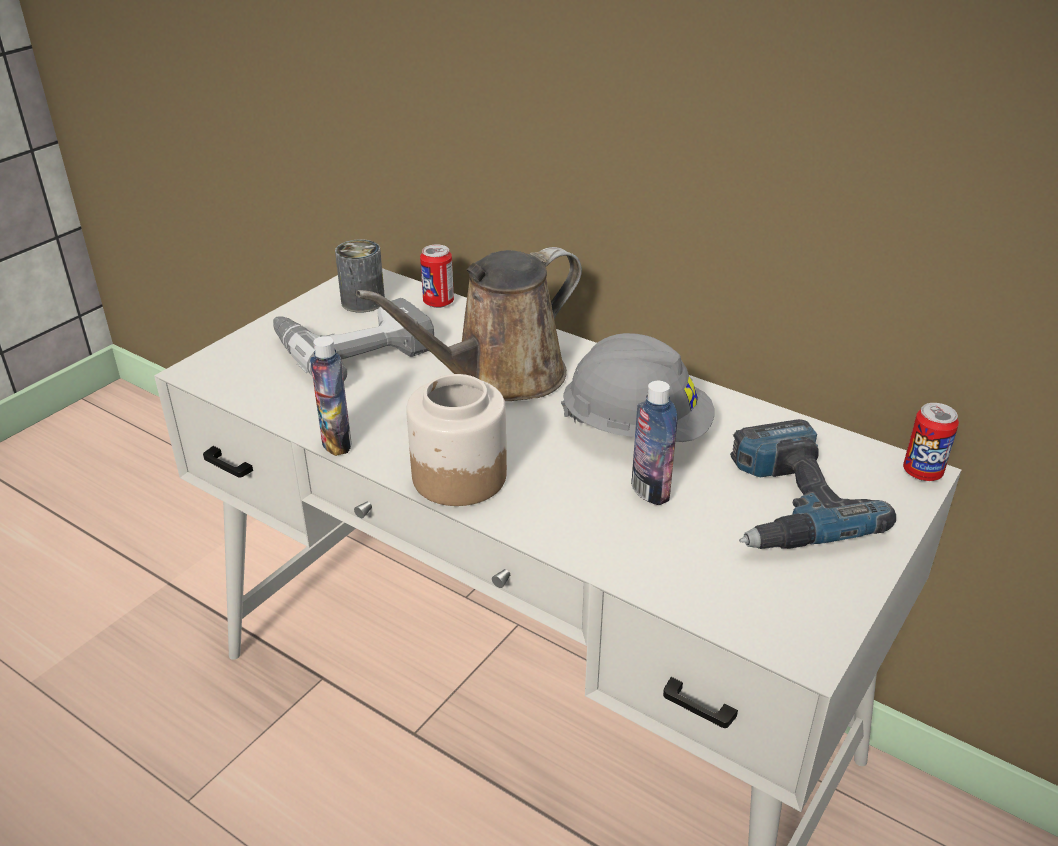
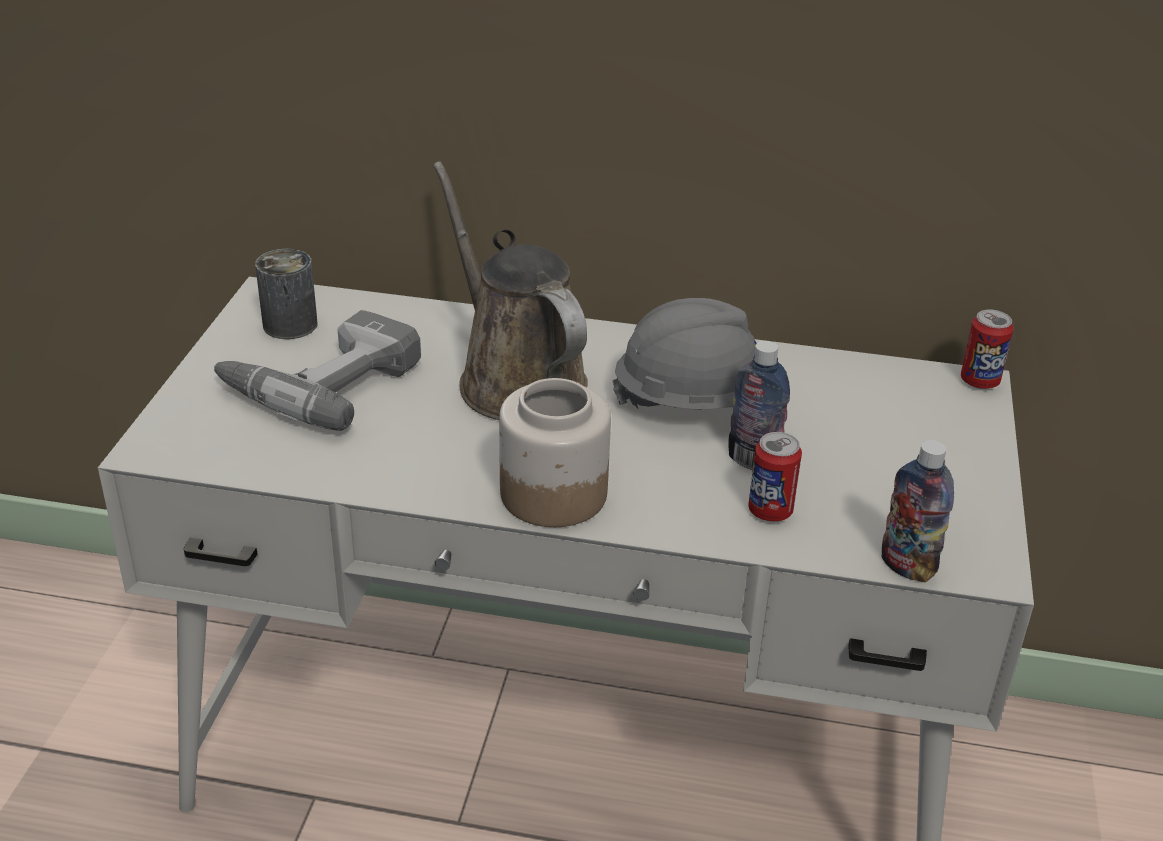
camera: 25 degrees left, 0 degrees up
(336, 443) = (390, 491): bottle -> bottle (907, 566)
(438, 302) = (381, 308): can -> can (770, 511)
(499, 378) = (515, 379): brown watering can -> brown watering can turned 120 degrees clockwise
(785, 502) = (882, 439): power drill -> none

